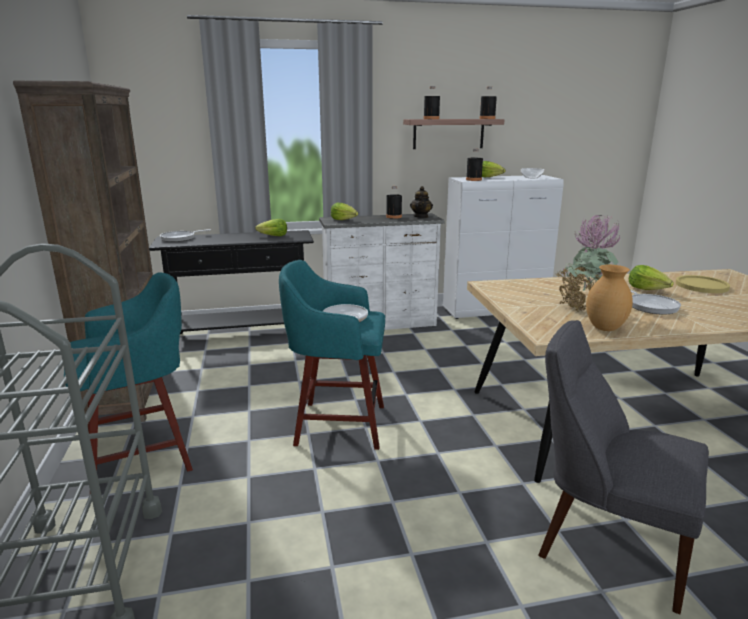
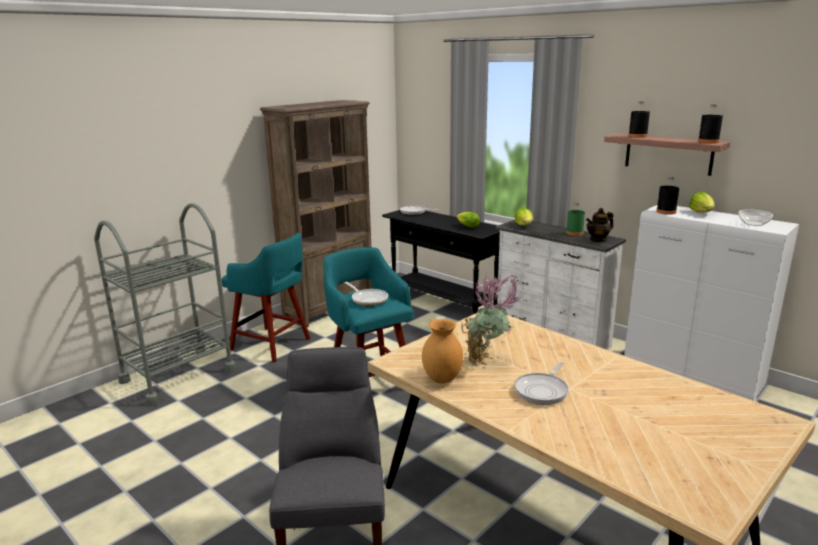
camera: 55 degrees right, 0 degrees up
(394, 217) = (574, 233): black bottle -> green bottle
(647, 289) = (603, 382): lettuce -> none
(701, 285) = (679, 409): yellow plate -> none

